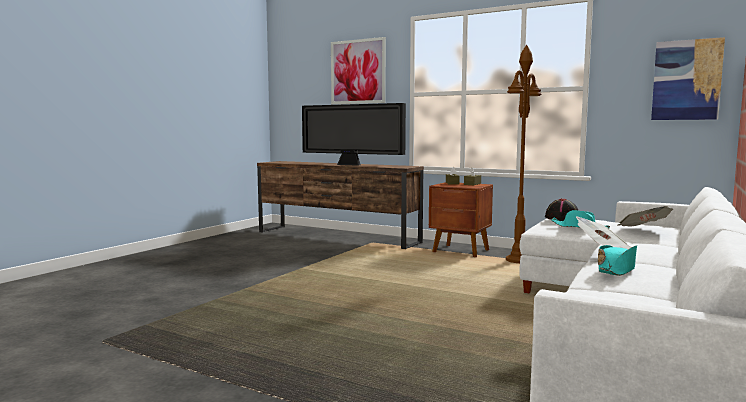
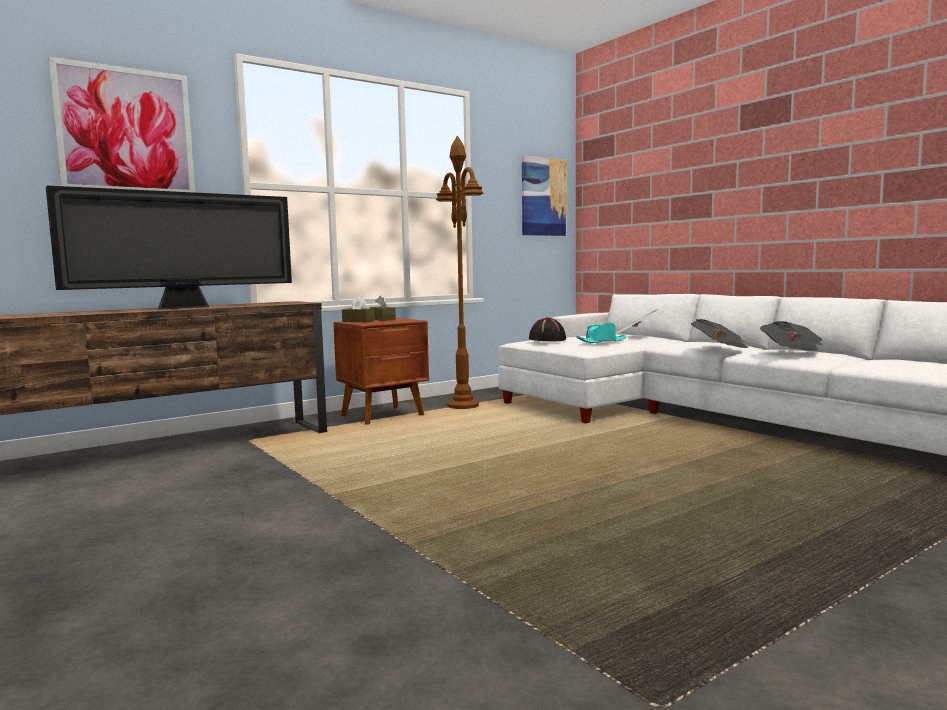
camera: 65 degrees left, 0 degrees up
(616, 269) = (792, 353): turquoise hat -> newspaper

